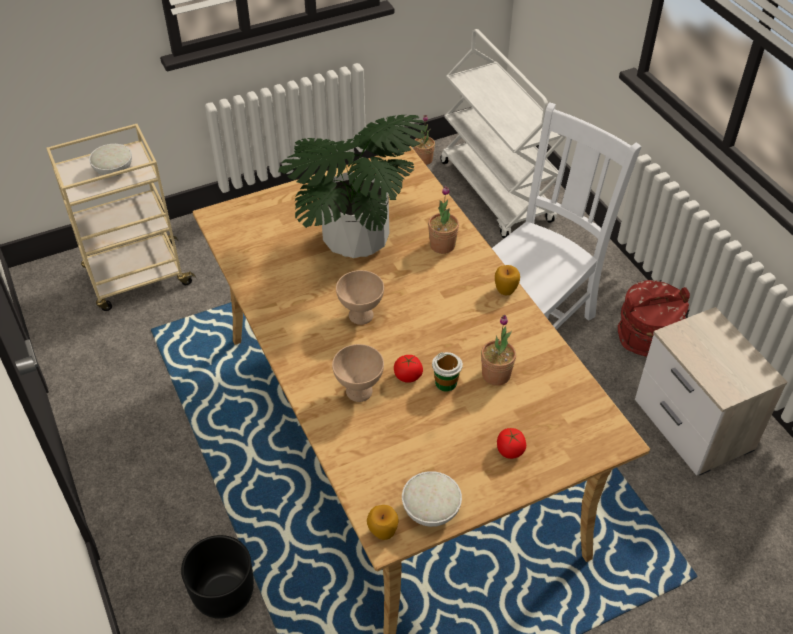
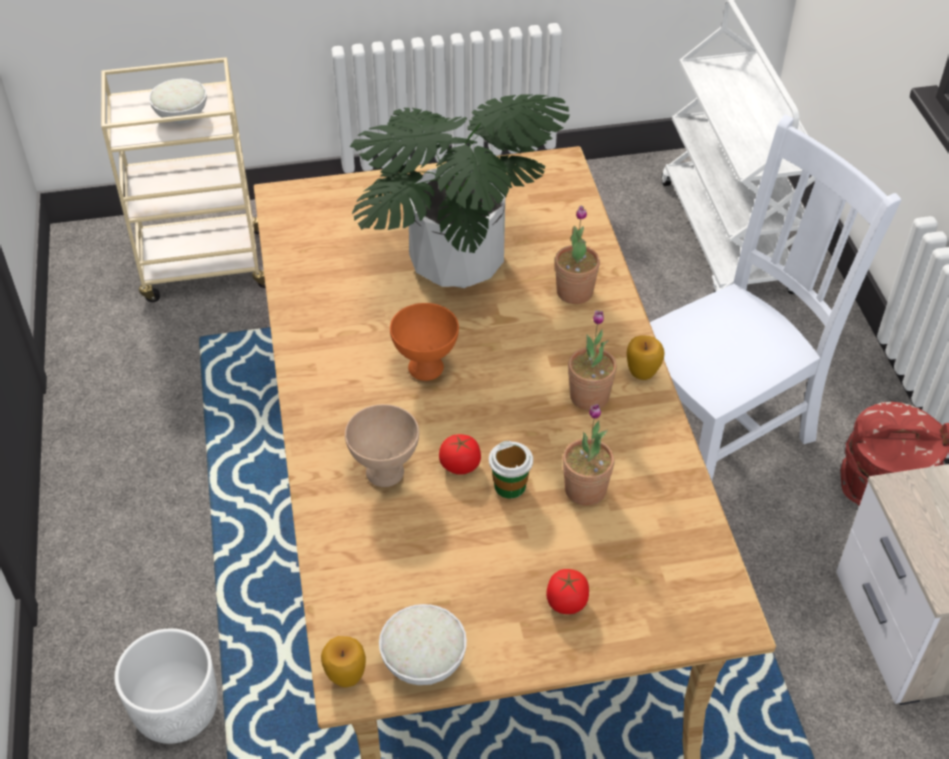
camera: 15 degrees right, 0 degrees up
(224, 594) = (177, 711): black planter -> white planter
(361, 316) = (425, 369): beige bowl -> orange bowl
(423, 160) = (637, 175): potted plant -> potted plant (589, 396)

